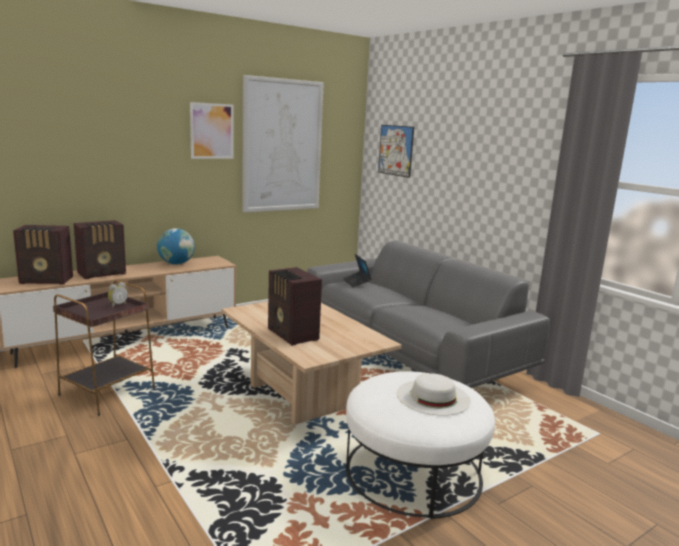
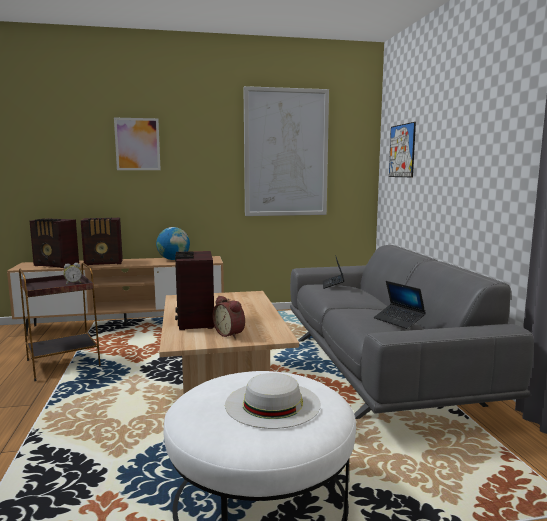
camera: 25 degrees right, 5 degrees down
(212, 131) = (213, 139): picture -> picture (137, 144)
(339, 343) = (230, 334): none -> alarm clock
(446, 315) = (398, 321): none -> laptop

